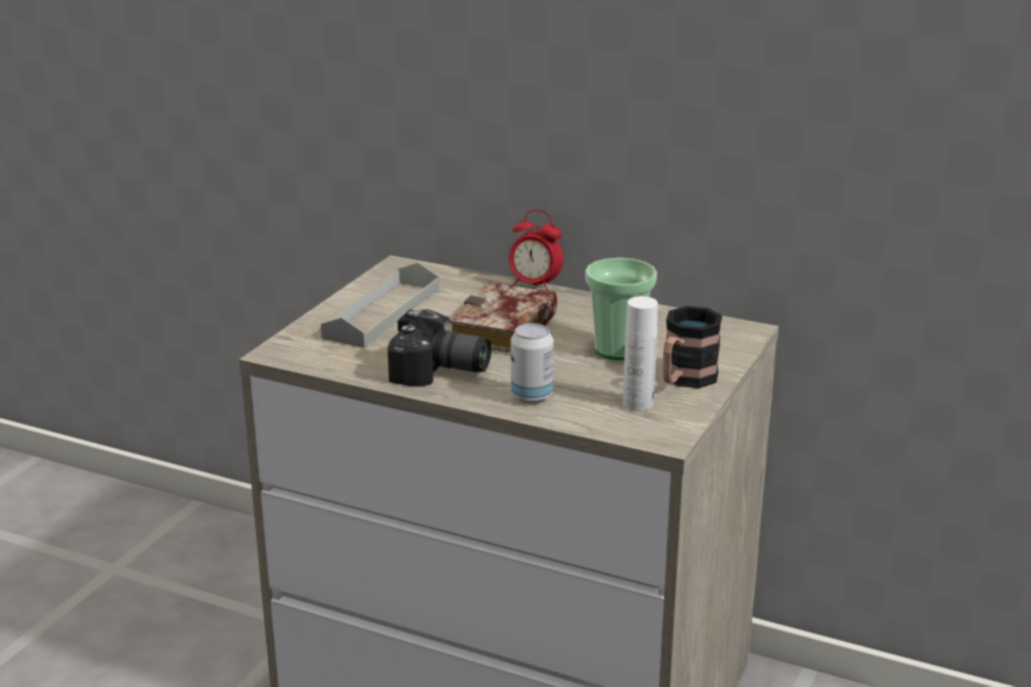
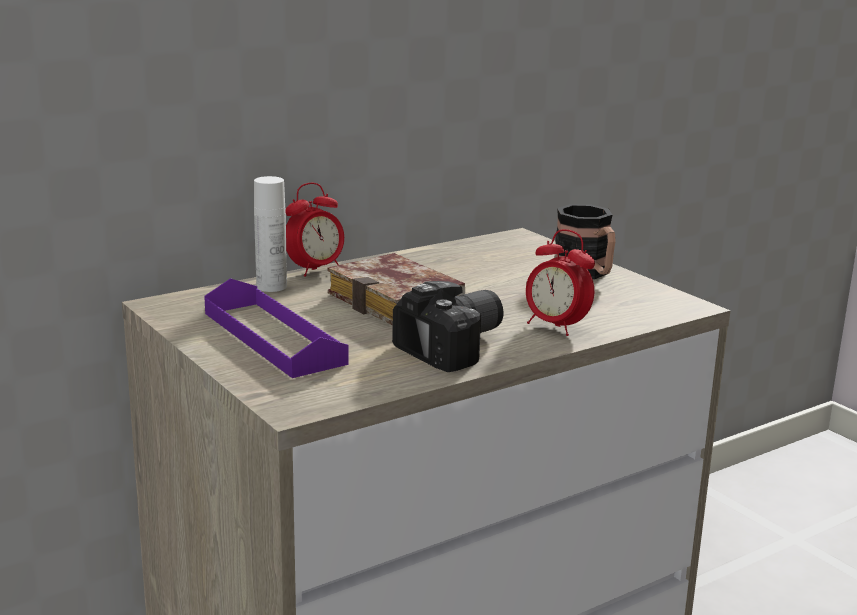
camera: 60 degrees left, 5 degrees down
(382, 313) = (273, 338): grey tray -> purple tray
(531, 396) = (556, 327): can -> alarm clock
(618, 350) = (499, 278): cup -> none
(638, 403) = (613, 297): white bottle -> white bottle (271, 286)

